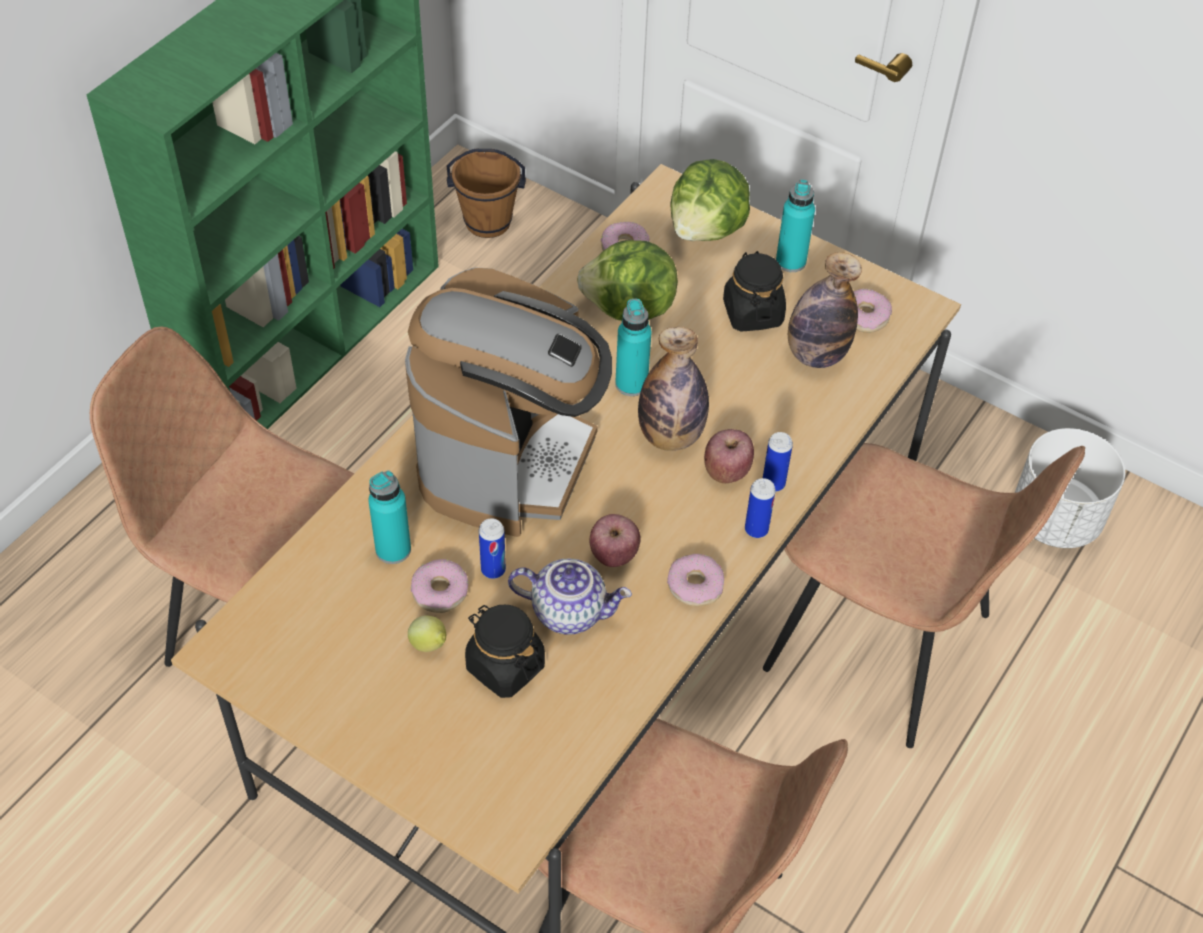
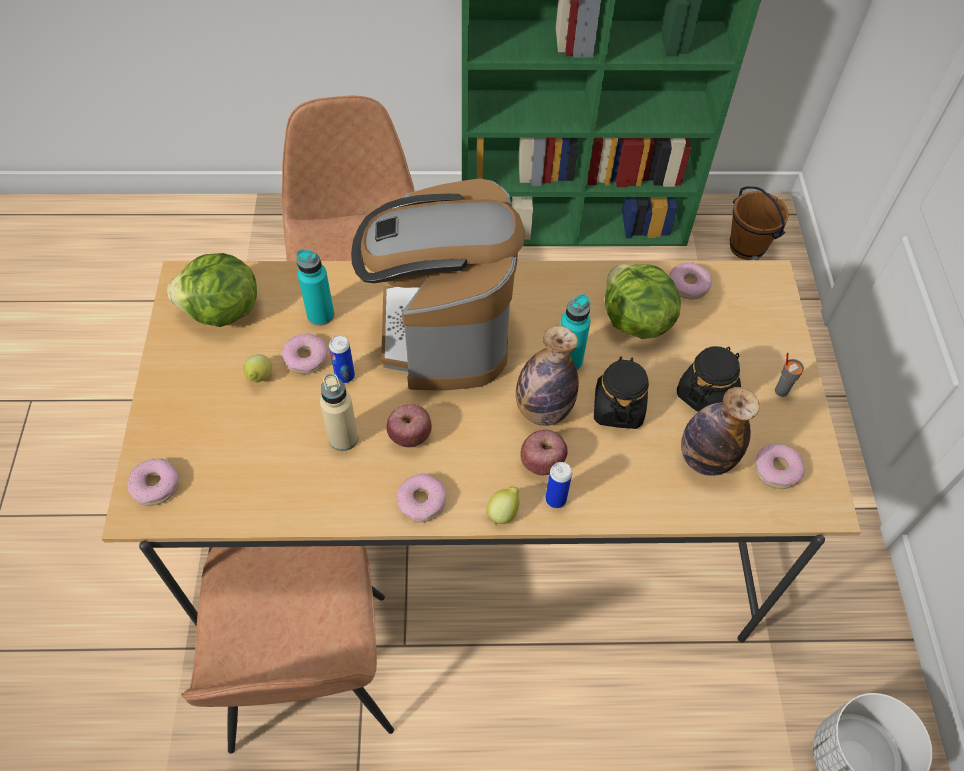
camera: 55 degrees right, 5 degrees up
(491, 807) = (156, 486): none -> donut
(504, 666) = (271, 428): black jar -> black jar (618, 408)
(509, 459) = (443, 331): coffee machine -> coffee machine turned 105 degrees clockwise
(570, 611) = (343, 438): teapot -> beige bottle
(707, 230) = (756, 322): lettuce -> lettuce (222, 312)
(756, 529) = (503, 512): can -> lemon
(790, 261) = (781, 390): turquoise bottle -> grey cup
(883, 645) = (627, 693): brown chair -> none

